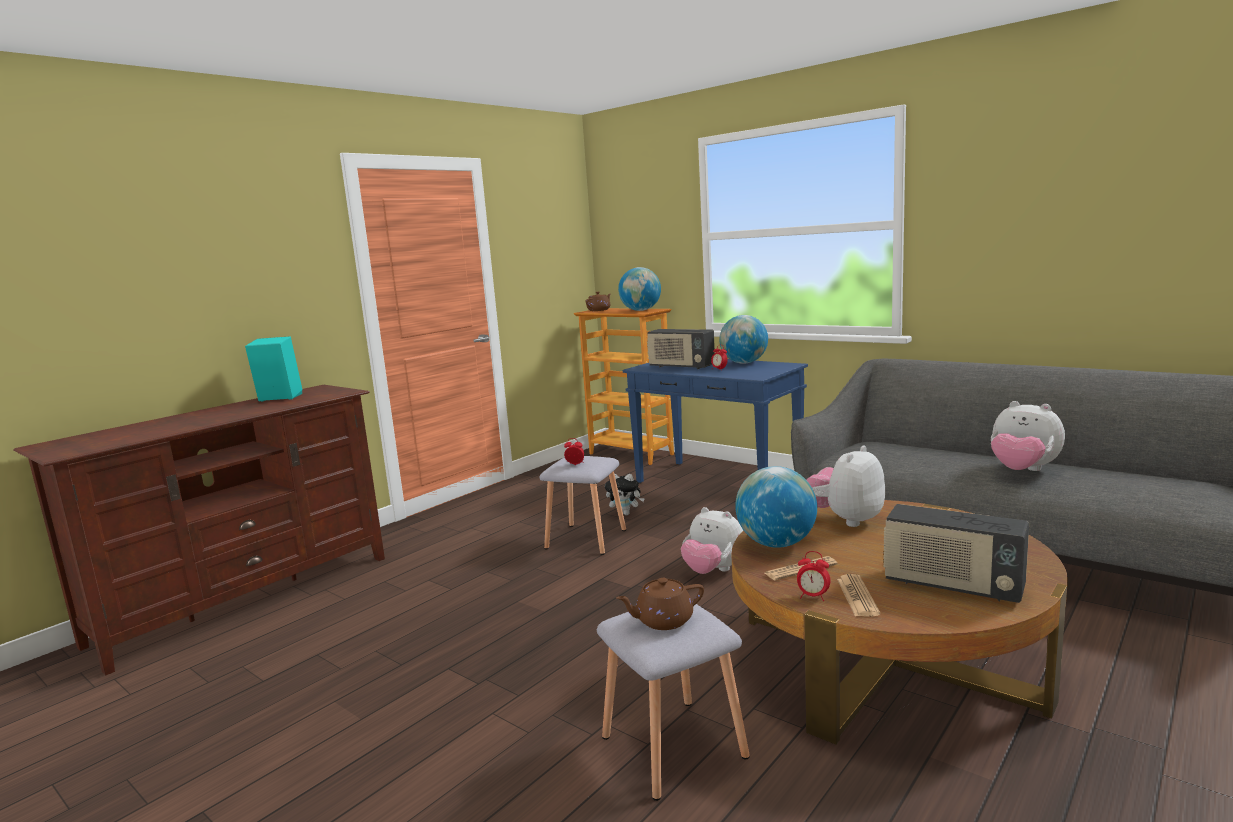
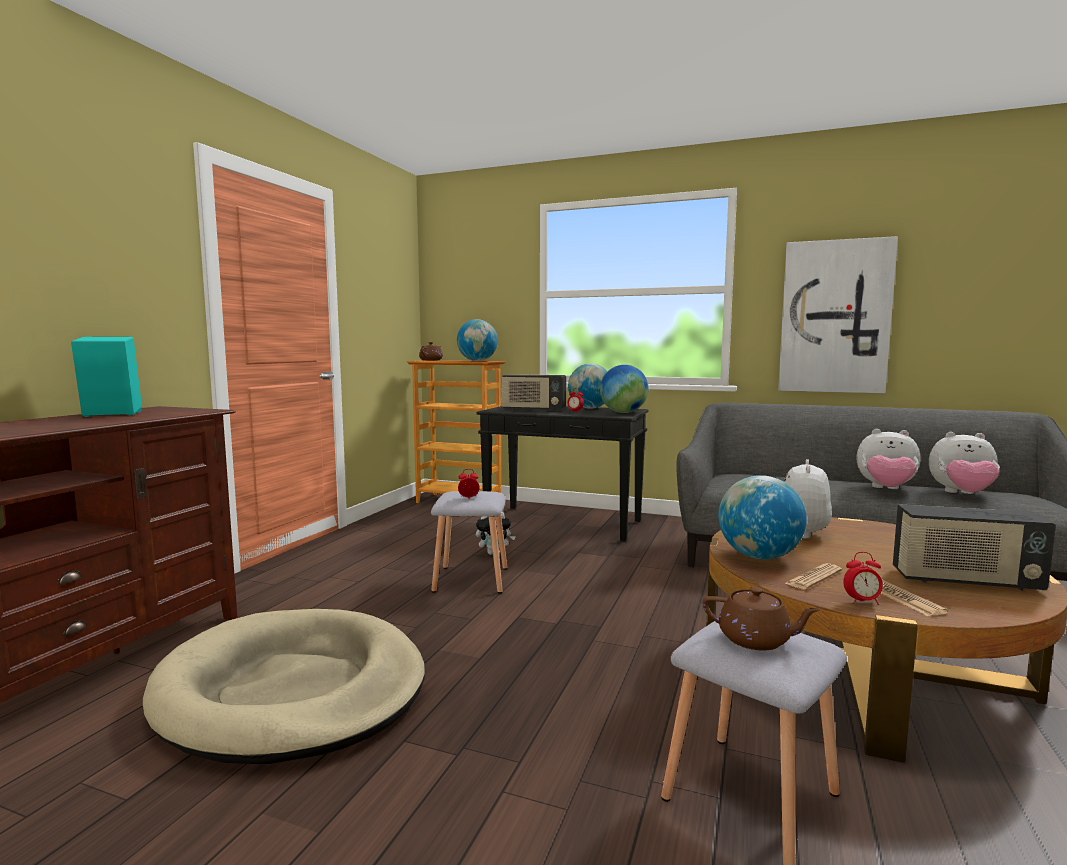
camera: 20 degrees left, 5 degrees down
(394, 621) = (292, 690): none -> beige dog bed
(663, 621) = (756, 640): brown teapot -> brown teapot turned 120 degrees counterclockwise
(713, 571) = (627, 600): plush toy -> plush toy (962, 494)
(719, 483) = (565, 523): blue console table -> black console table
(768, 371) = (623, 412): none -> globe
(1022, 254) = (834, 317): none -> picture

